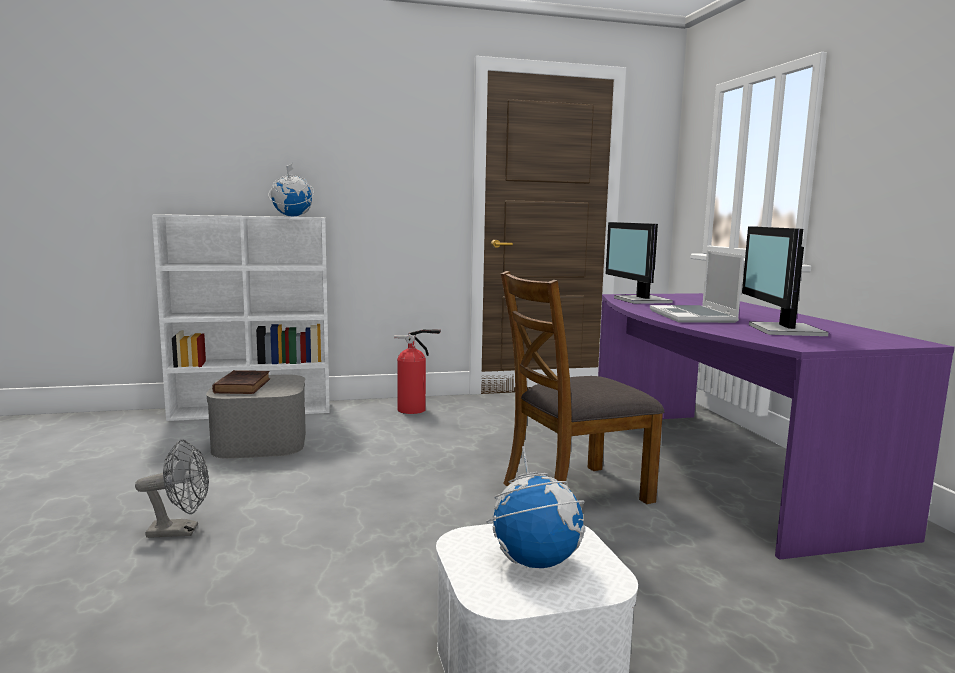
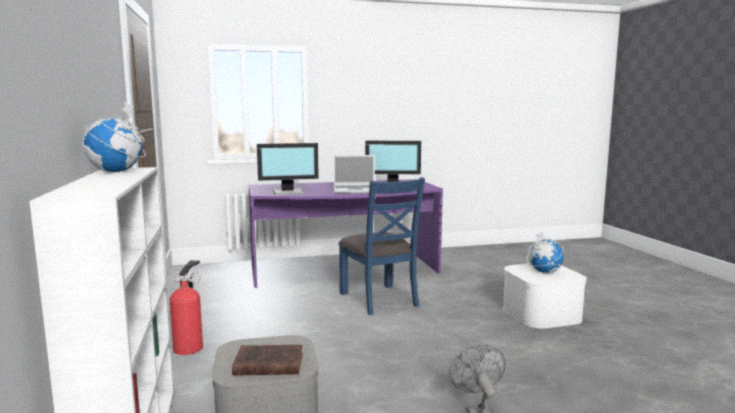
camera: 90 degrees left, 0 degrees up
(574, 492) = (379, 299): brown chair -> blue chair

